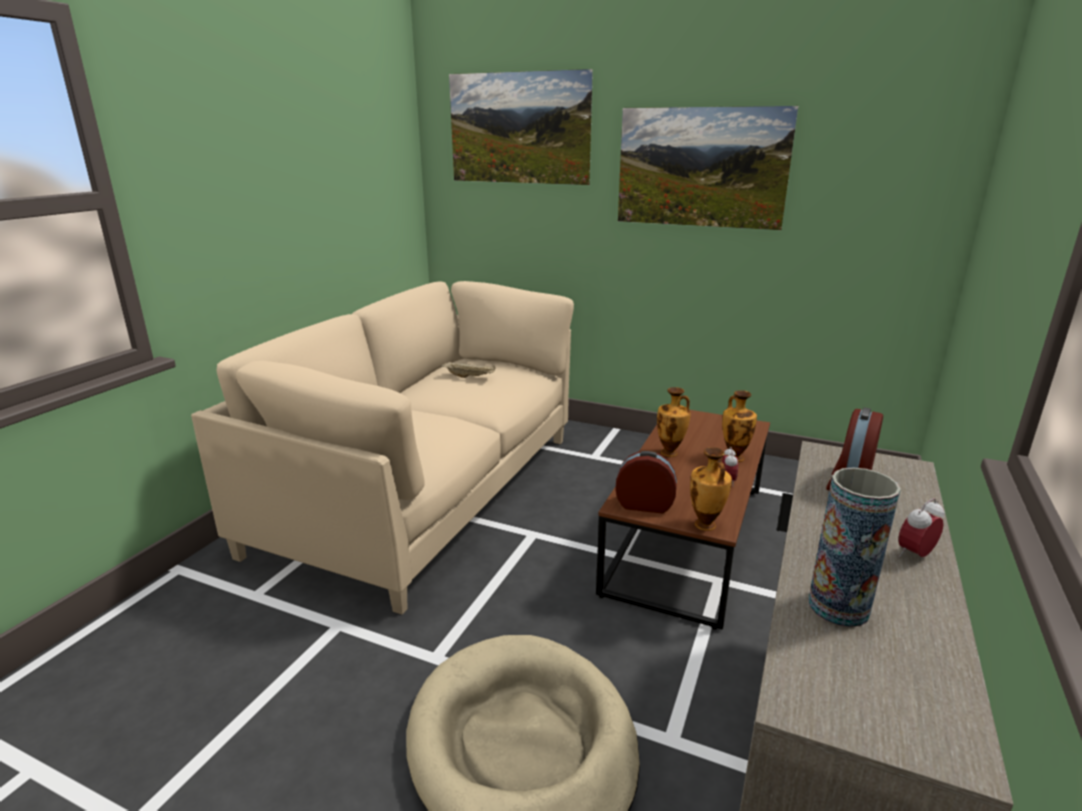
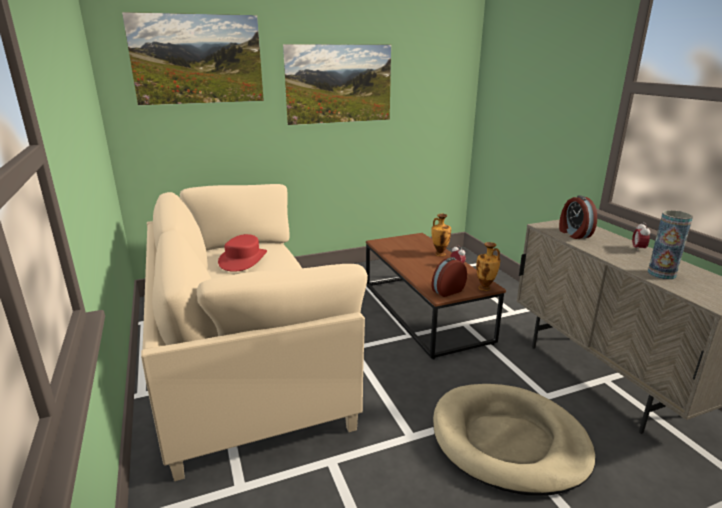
camera: 45 degrees left, 0 degrees up
(470, 377) = (243, 259): beige tray -> red hat
(670, 453) = (411, 263): vase -> none

